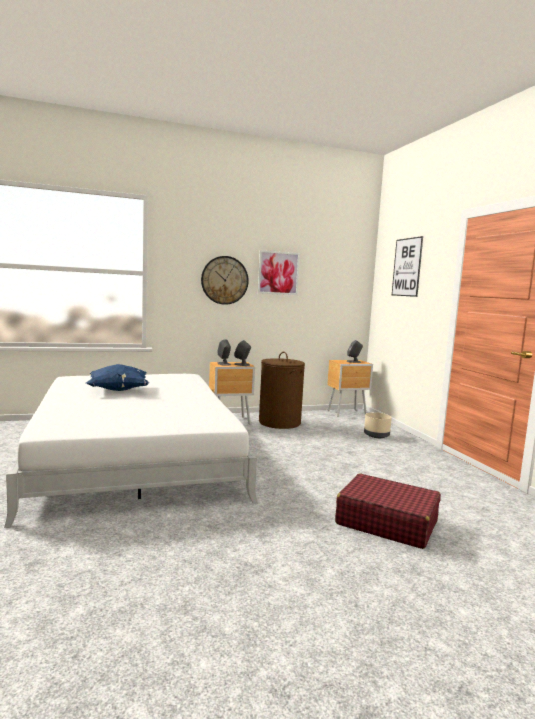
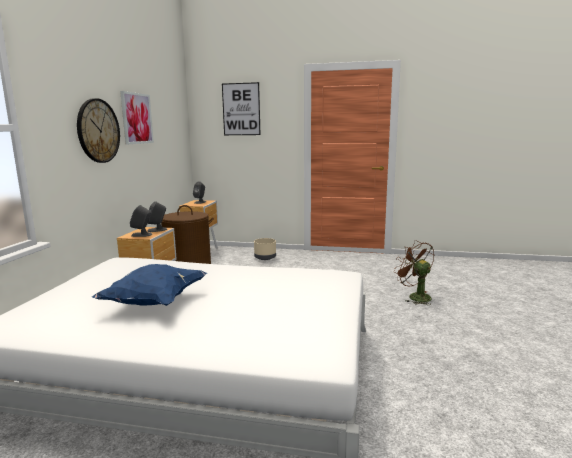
camera: 60 degrees left, 5 degrees up
(386, 522) = (415, 296): red suitcase -> brown fan

